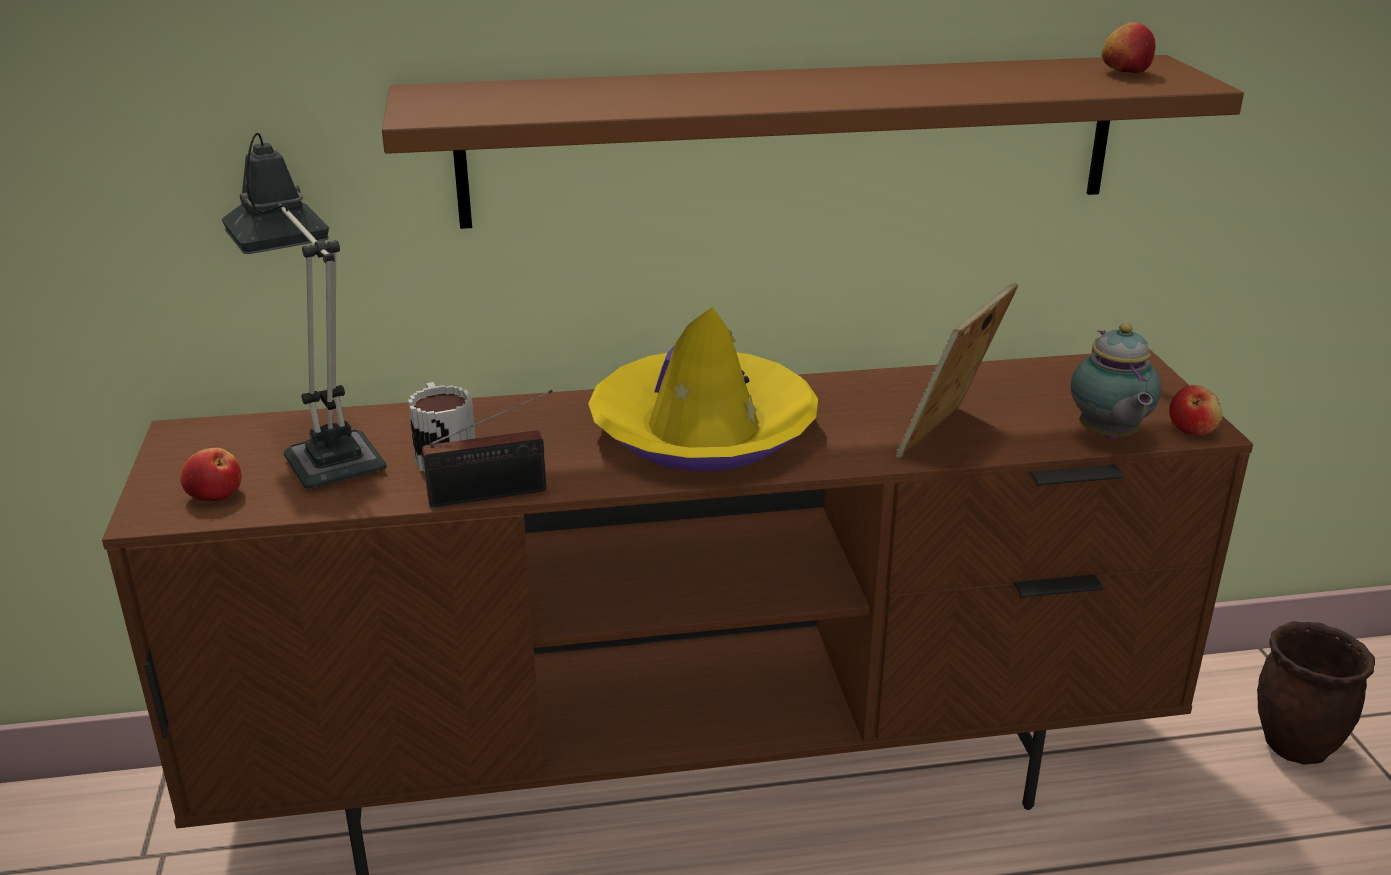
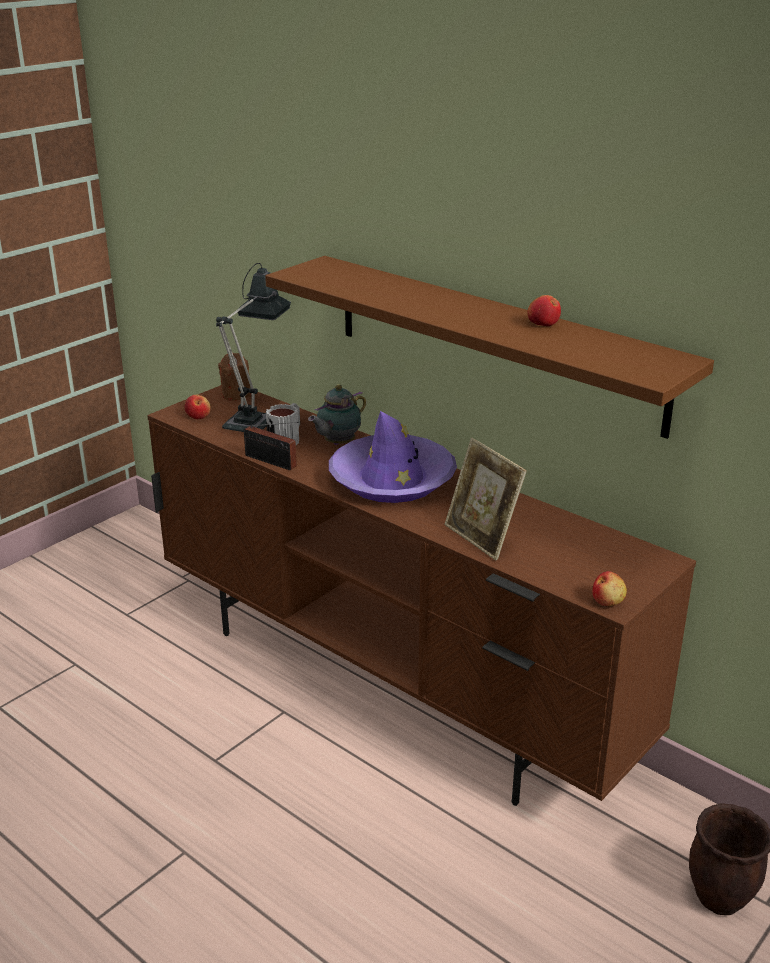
camera: 50 degrees right, 0 degrees up
(211, 434) = (236, 394): none -> brown candle
(703, 430) = (392, 479): yellow hat -> purple hat
(949, 438) = (482, 538): picture frame -> picture frame turned 120 degrees counterclockwise
(1108, 436) = (556, 579): teapot -> teapot (337, 443)
(1125, 72) = (640, 359): apple -> apple (543, 324)

